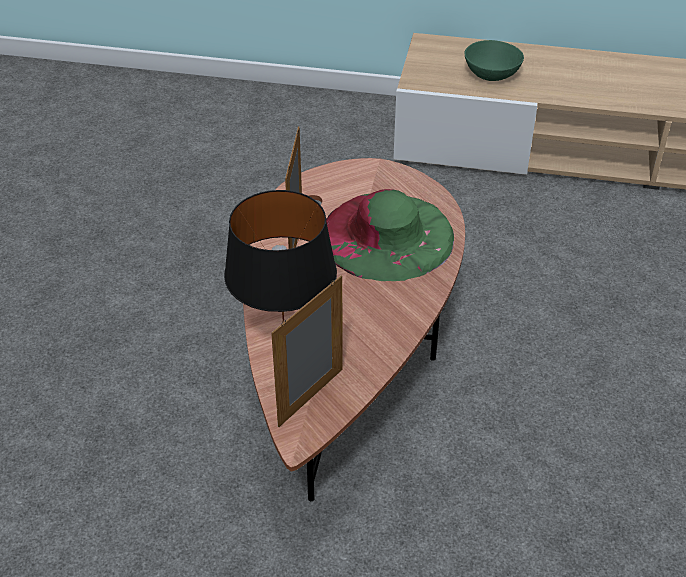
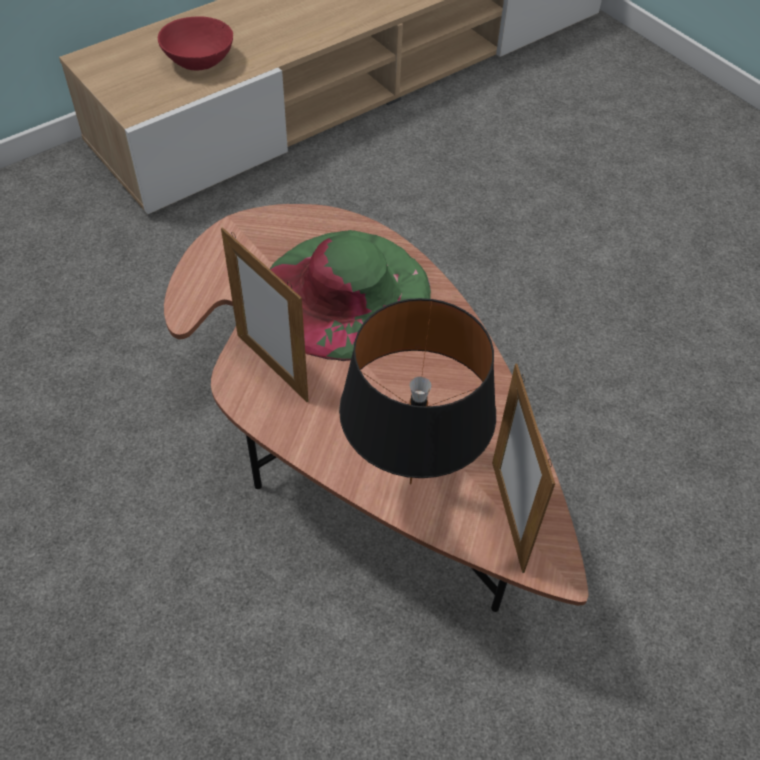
camera: 50 degrees left, 10 degrees up
(491, 74) = (199, 61): green bowl -> red bowl

